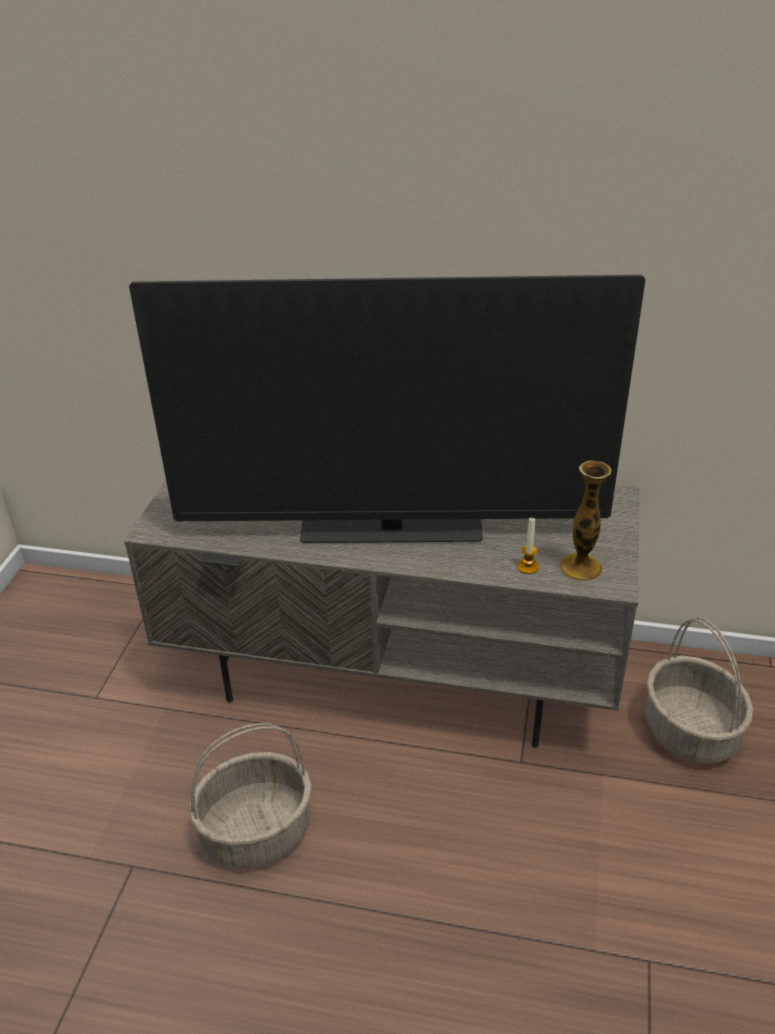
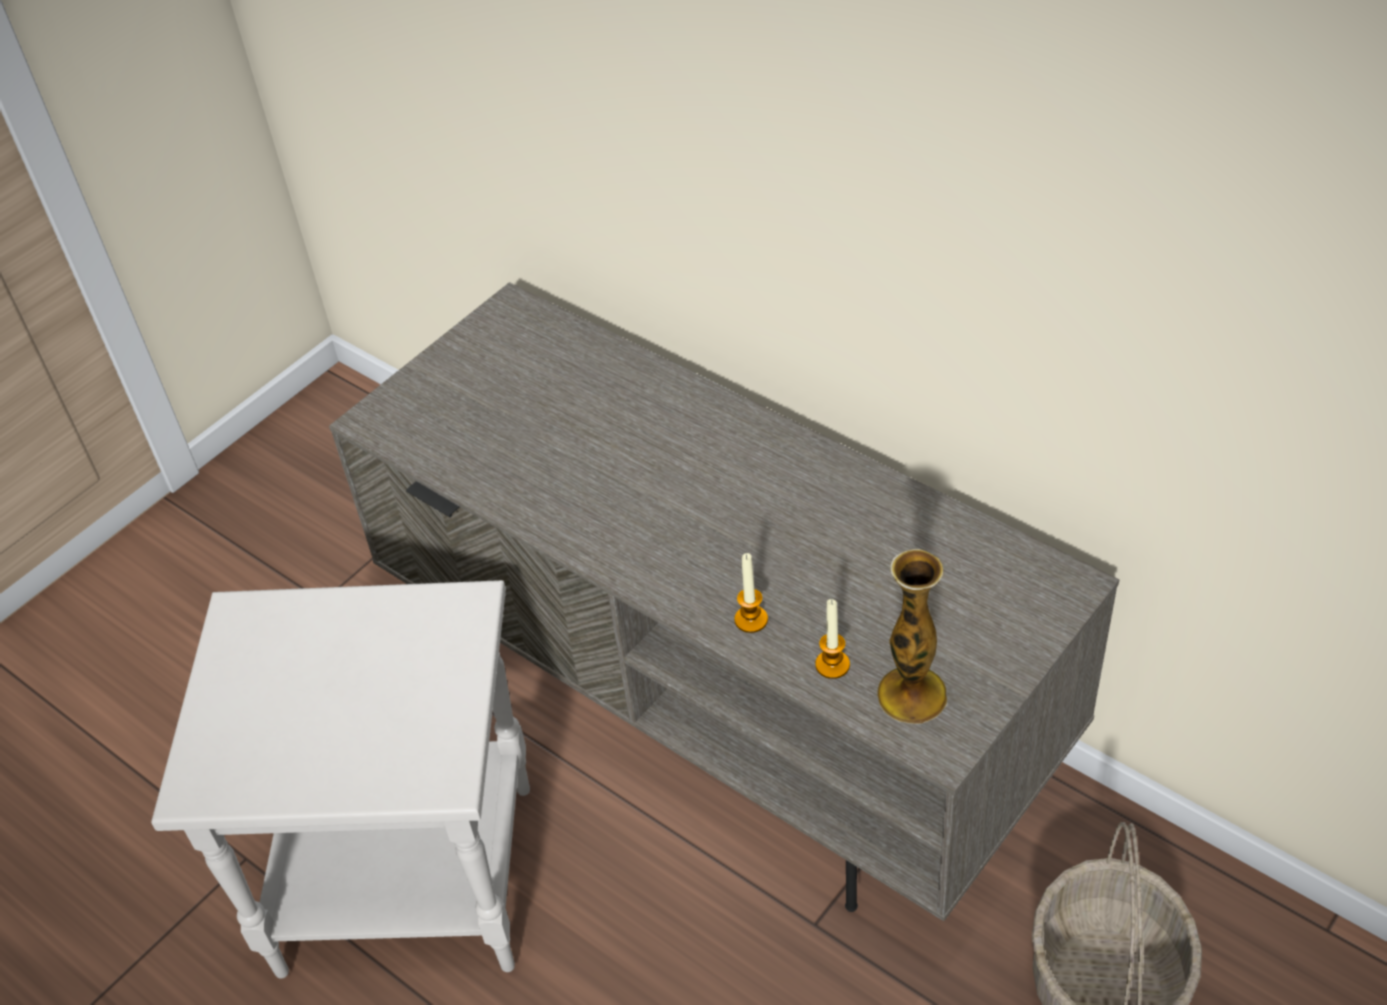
camera: 30 degrees right, 10 degrees up
(257, 830) = (411, 875): basket -> white side table
(391, 532) = (679, 532): television -> none
(466, 560) = (751, 620): none -> candle

